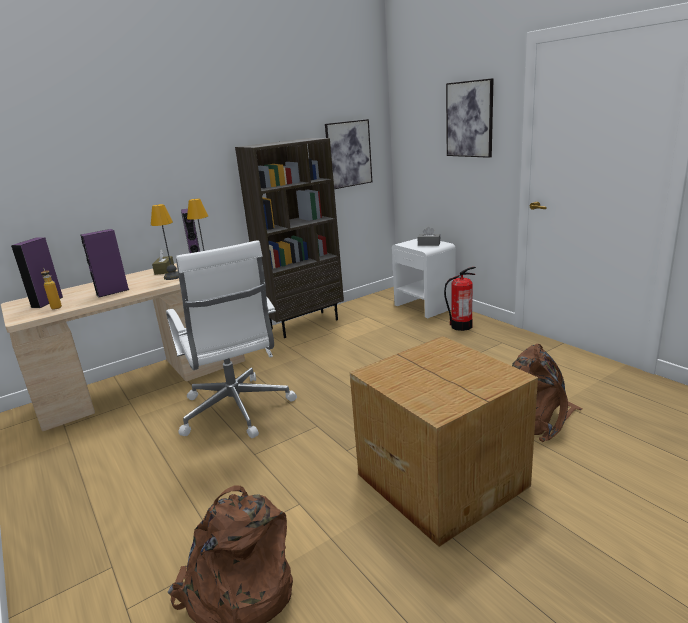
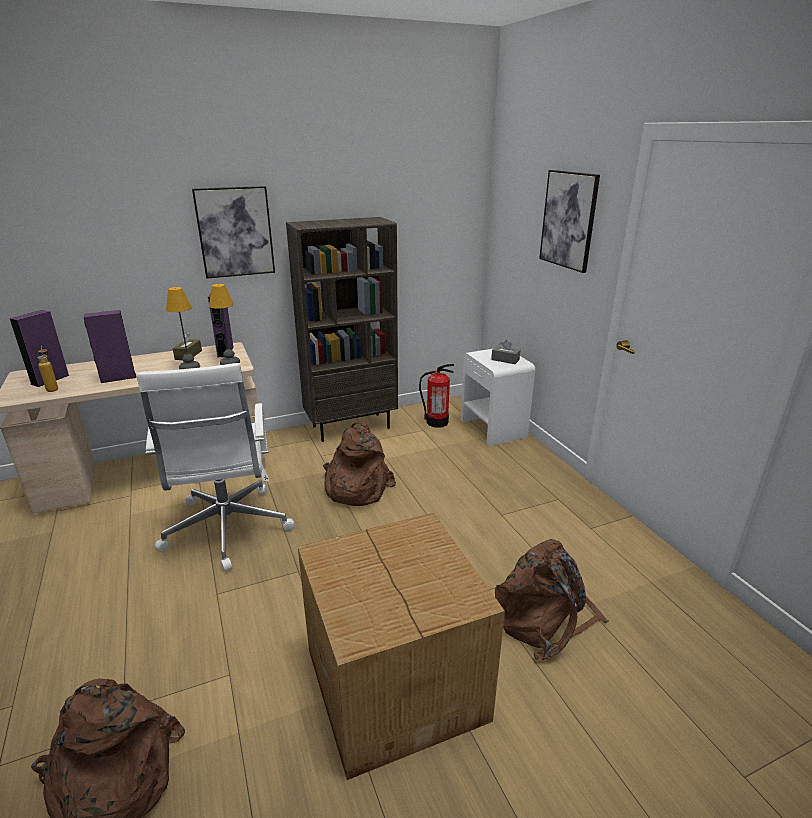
camera: 10 degrees right, 5 degrees up
(332, 363) = (355, 488): none -> brown backpack
(348, 154) = (430, 238): picture -> picture (235, 232)
(461, 326) = (521, 465): fire extinguisher -> fire extinguisher (437, 422)

